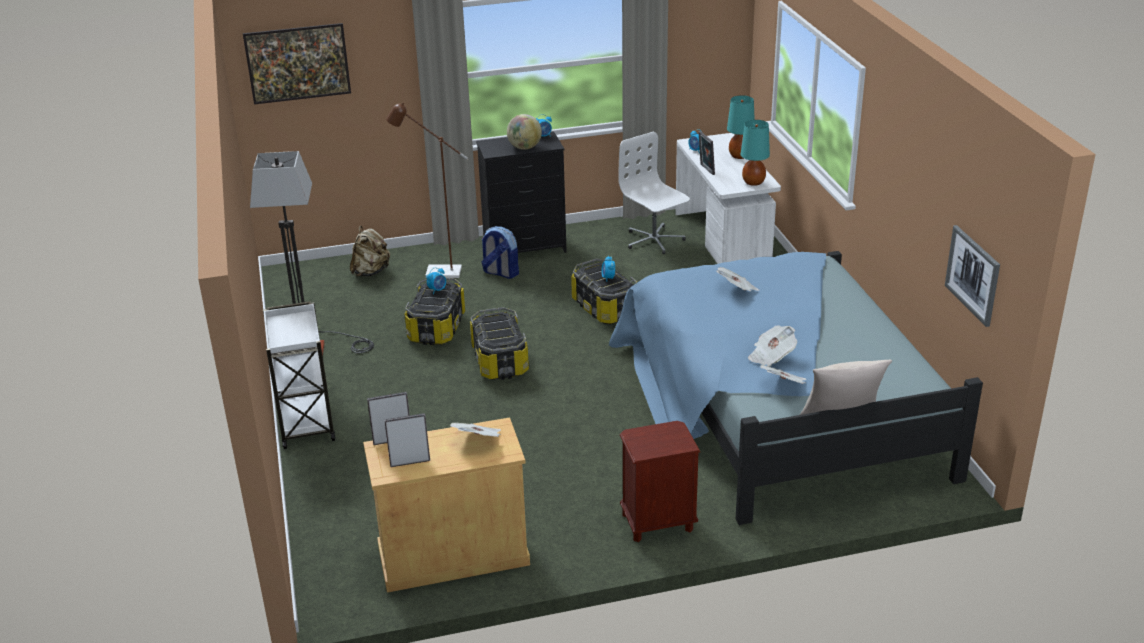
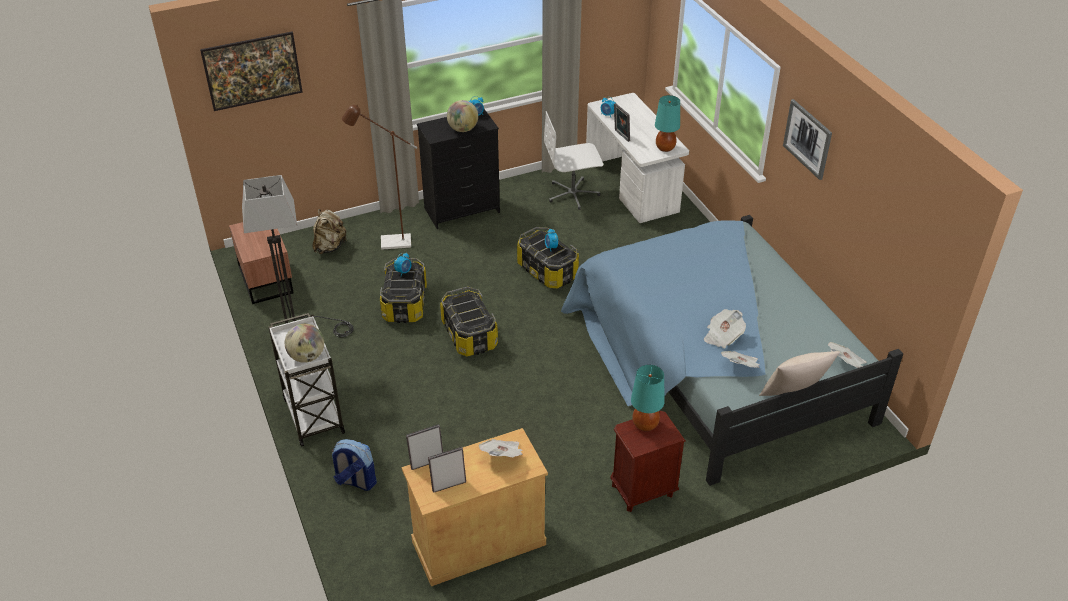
camera: 10 degrees left, 10 degrees up
(295, 296) = (267, 278): none -> brown nightstand
(296, 340) = (307, 357): none -> globe
(500, 273) = (447, 239): backpack -> backpack (355, 481)
(654, 240) = (573, 194): white office chair -> white office chair turned 60 degrees counterclockwise
(737, 290) = (677, 266): newspaper -> newspaper (845, 363)
(739, 156) = (646, 119): turquoise table lamp -> turquoise table lamp (645, 424)
(973, 275) = (893, 264): picture -> picture (807, 139)

